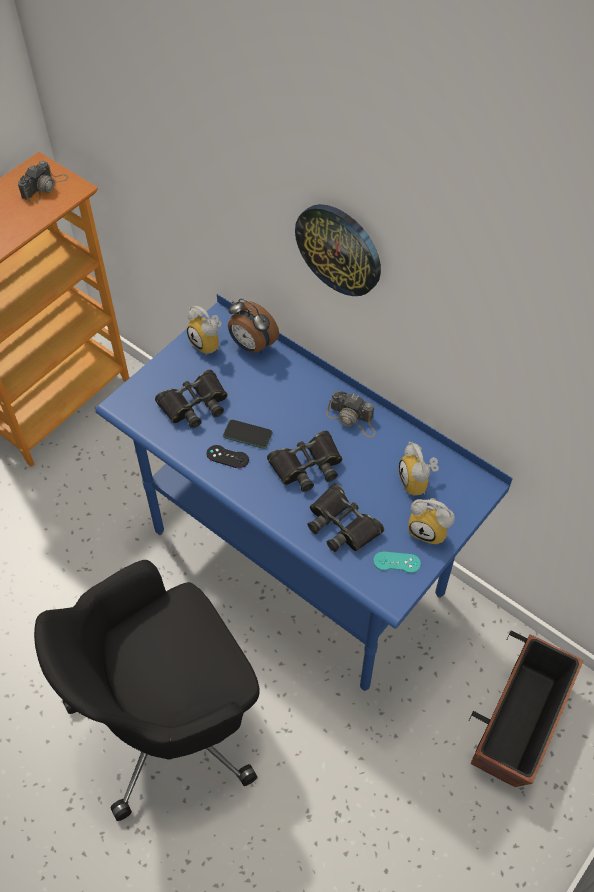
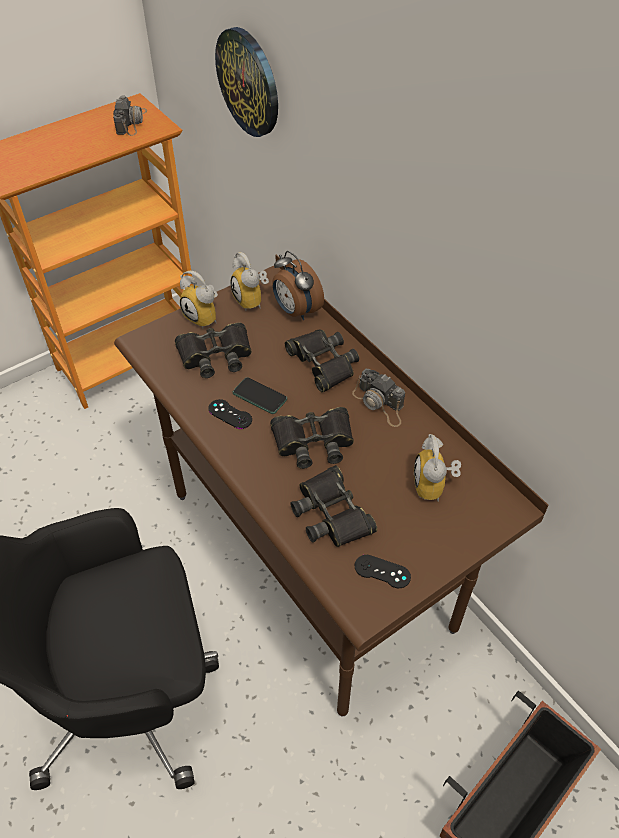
camera: 15 degrees right, 5 degrees down
(44, 187) = (131, 121): camera -> camera turned 45 degrees counterclockwise
(292, 392) = (322, 363): none -> black binoculars
(297, 562) = (310, 560): blue desk -> brown desk
(339, 249) = (391, 194): wall clock -> wall clock (249, 82)
(397, 562) = (382, 571): turquoise game controller -> black game controller
(430, 529) = (433, 543): alarm clock -> alarm clock (205, 317)

